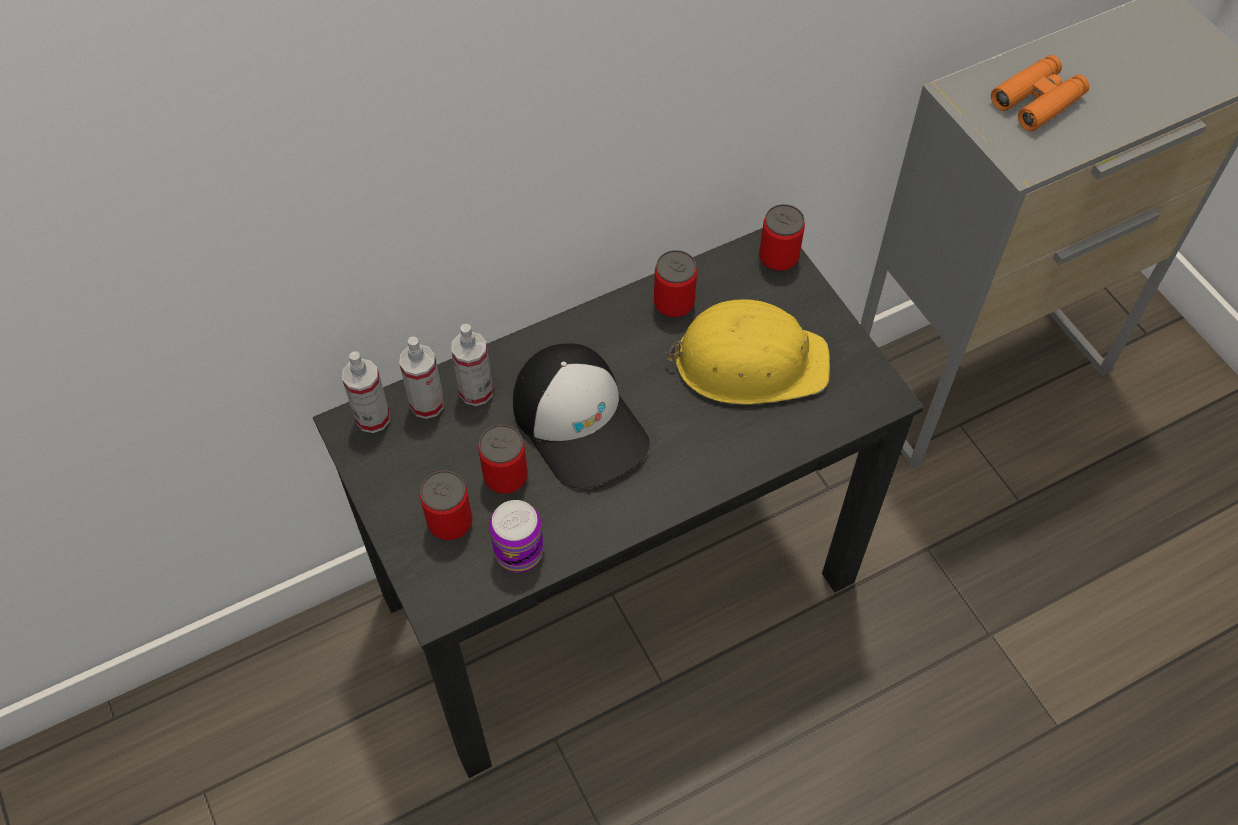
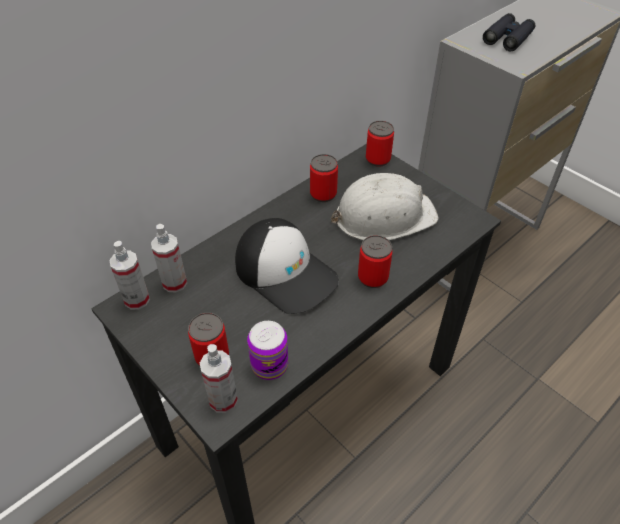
camera: 15 degrees left, 10 degrees down
(476, 391) = (207, 268): spray bottle -> spray bottle (223, 400)
(505, 477) = (244, 317): can -> can (373, 277)
(749, 361) = (383, 216): yellow hard hat -> white hard hat
(1037, 100) = (508, 38): orange binoculars -> black binoculars

